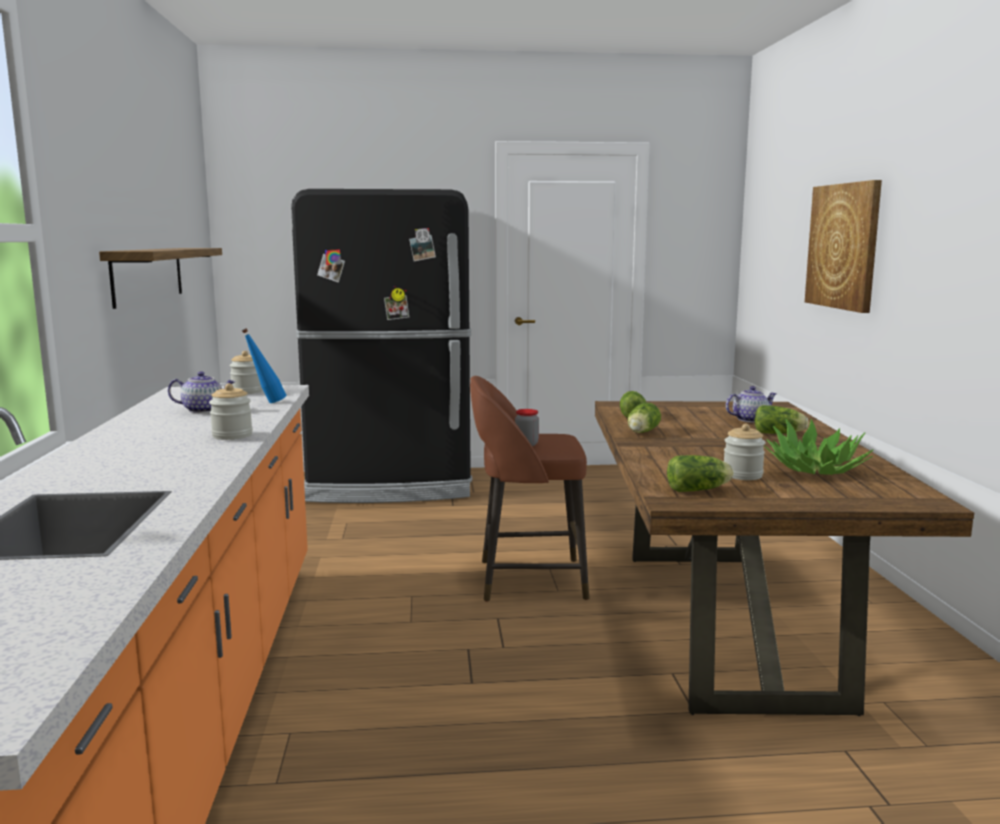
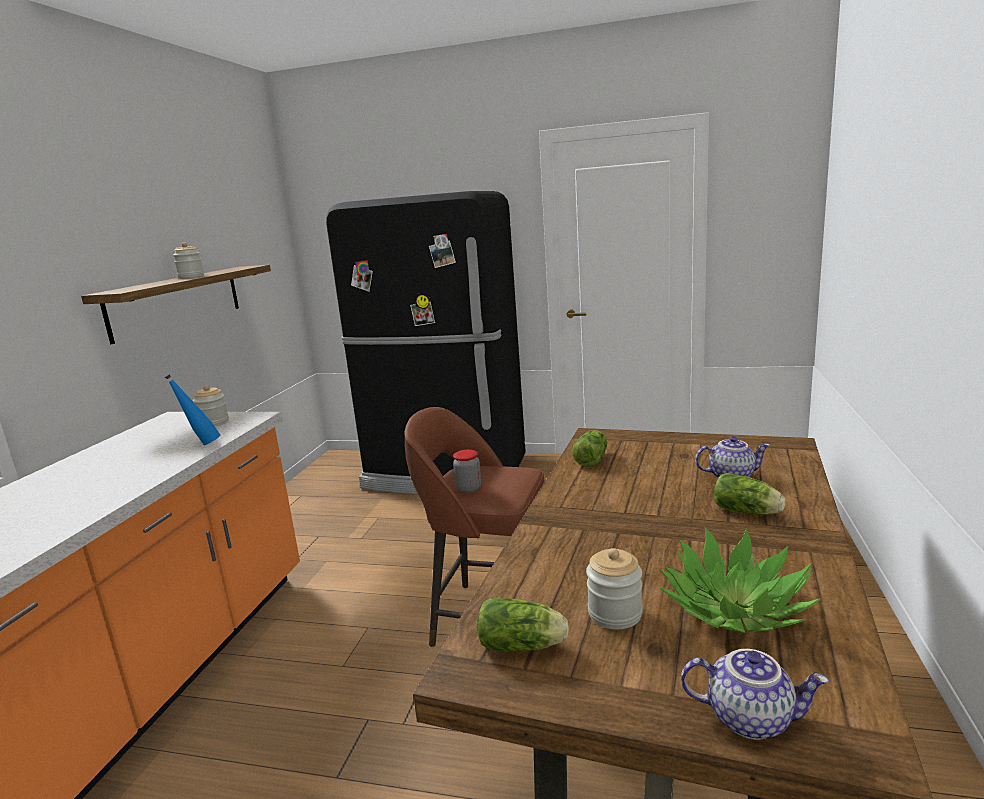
camera: 20 degrees right, 5 degrees up
(204, 410) = (135, 455): teapot -> teapot (750, 717)
(232, 435) = (87, 507): jar -> jar (191, 276)
(641, 432) = (572, 496): lettuce -> none
(843, 246) = (911, 234): picture -> none

